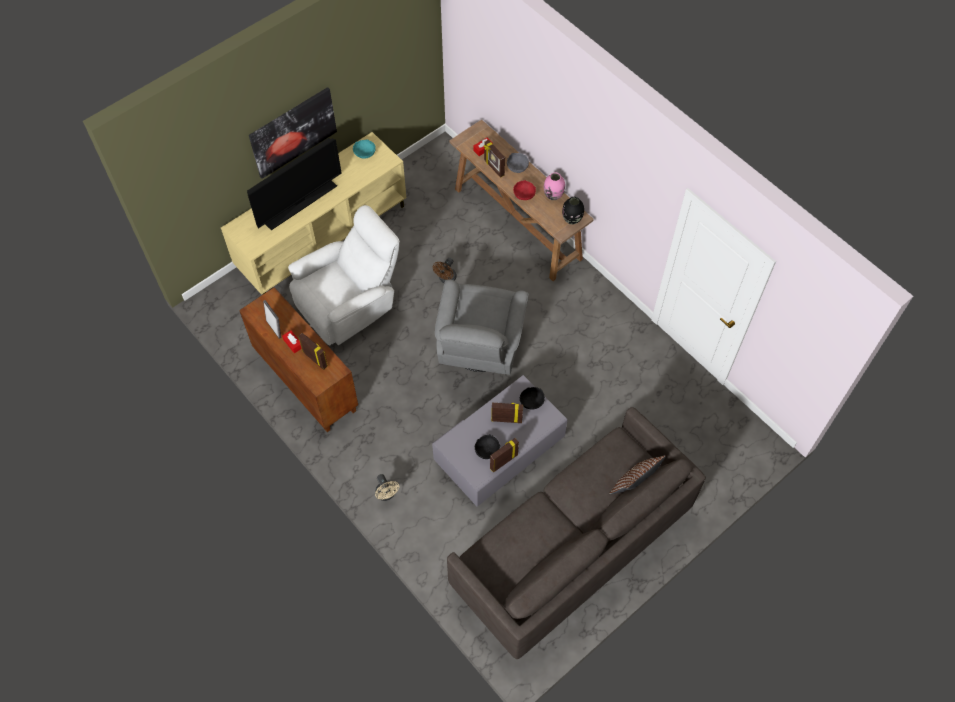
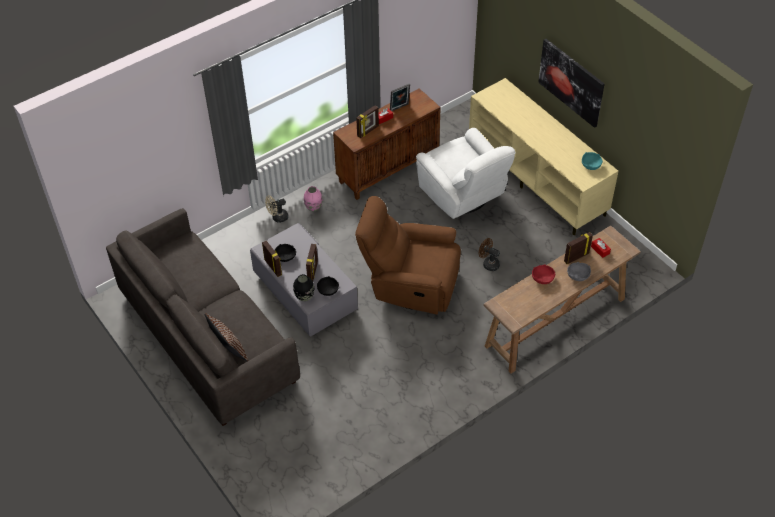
camera: 95 degrees right, 10 degrees down
(300, 203) = (531, 124): television -> none
(479, 349) = (410, 284): grey armchair -> brown armchair
(553, 195) = (542, 302): pink vase -> pink vase (313, 207)
(572, 219) = (511, 314): black vase -> black vase (304, 297)

